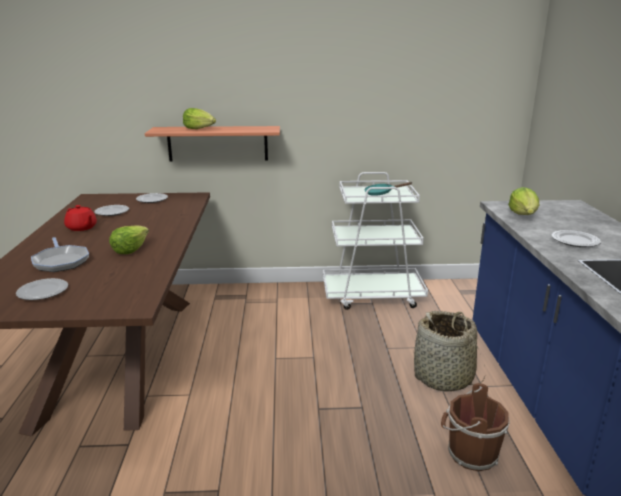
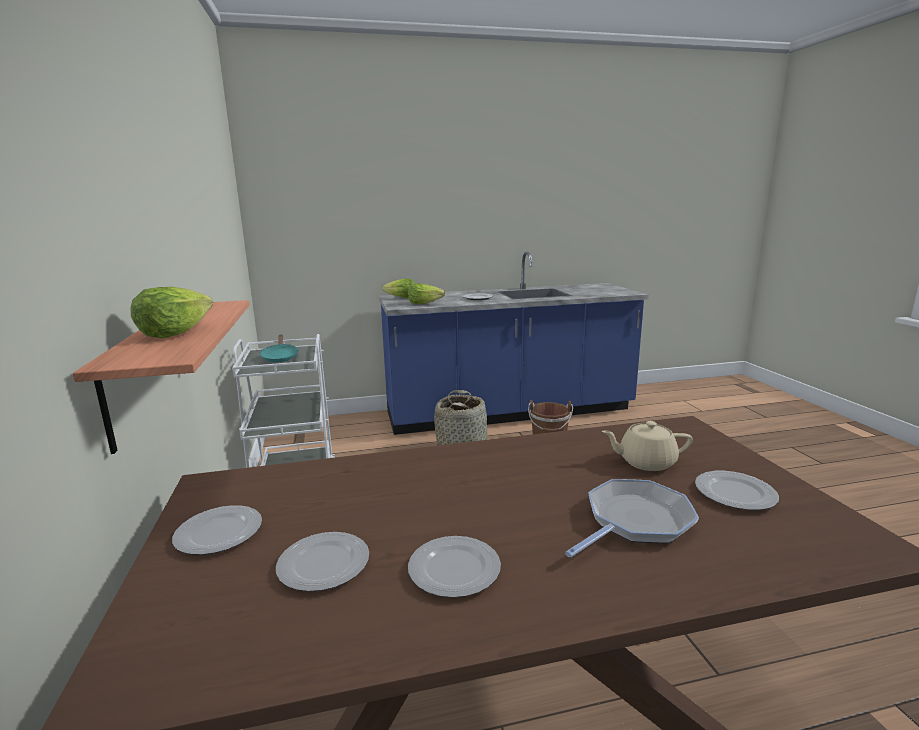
camera: 100 degrees left, 5 degrees down
(82, 228) = (454, 569): red teapot -> plate
(106, 278) = (645, 462): none -> beige teapot
(130, 249) = (540, 472): lettuce -> lettuce (401, 298)

